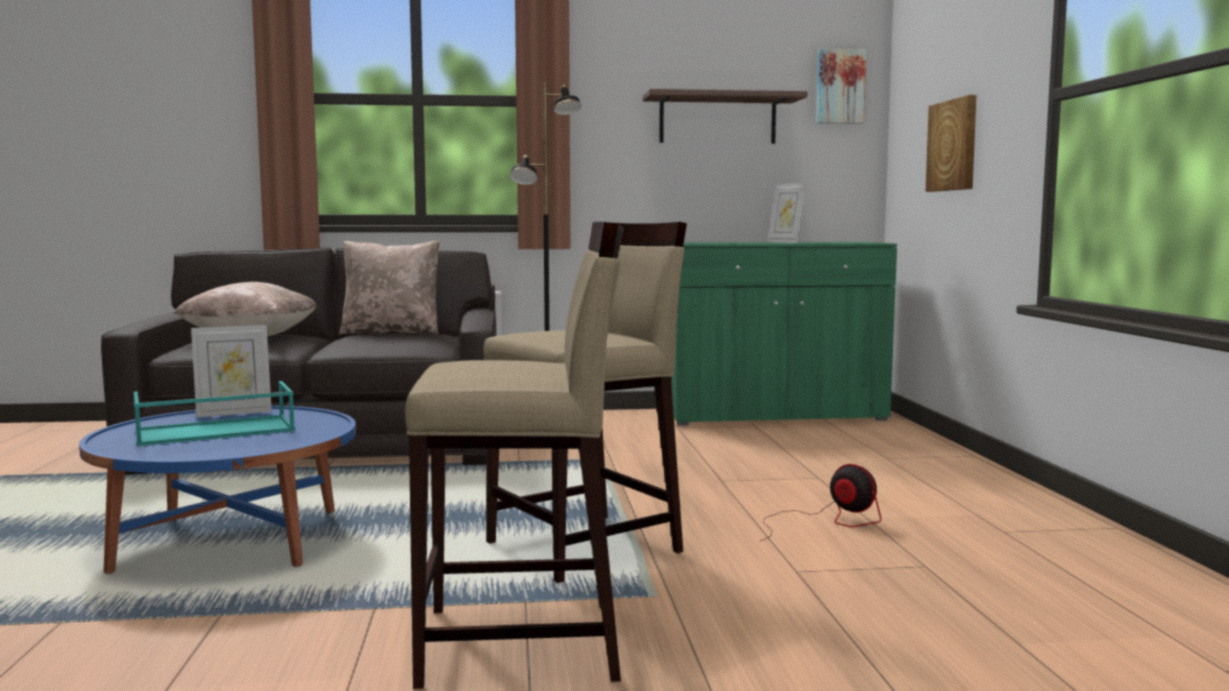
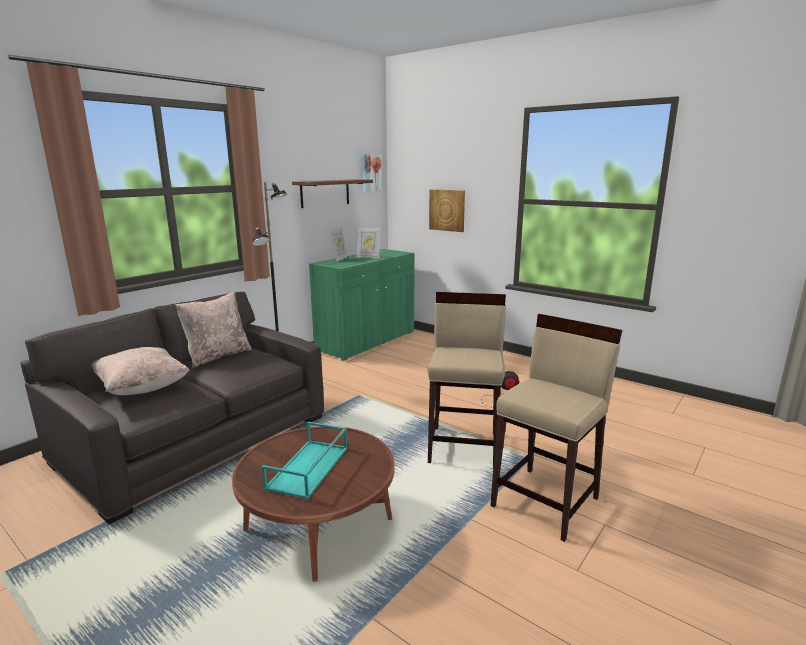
camera: 45 degrees left, 10 degrees up
(230, 540) = (319, 524): blue coffee table -> brown coffee table
(234, 413) = (269, 450): picture frame -> picture frame (340, 259)

